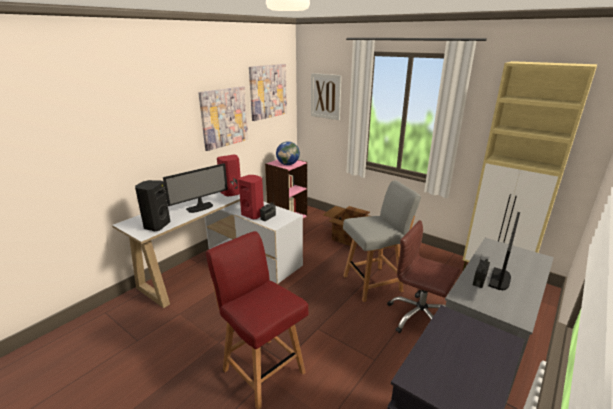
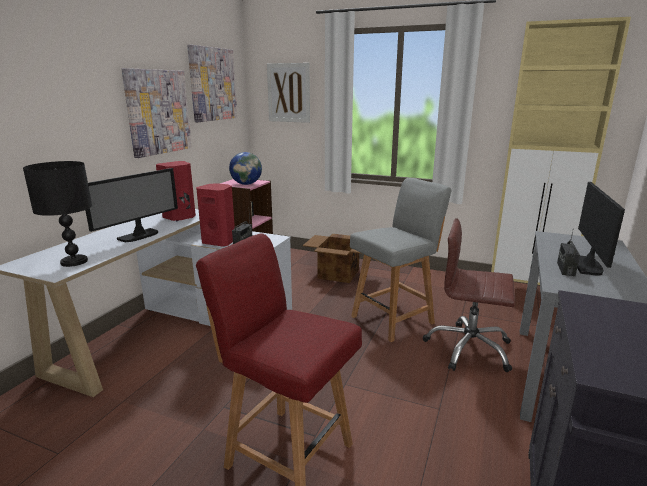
camera: 15 degrees left, 5 degrees down
(156, 225) = (74, 261): black speaker -> black table lamp

